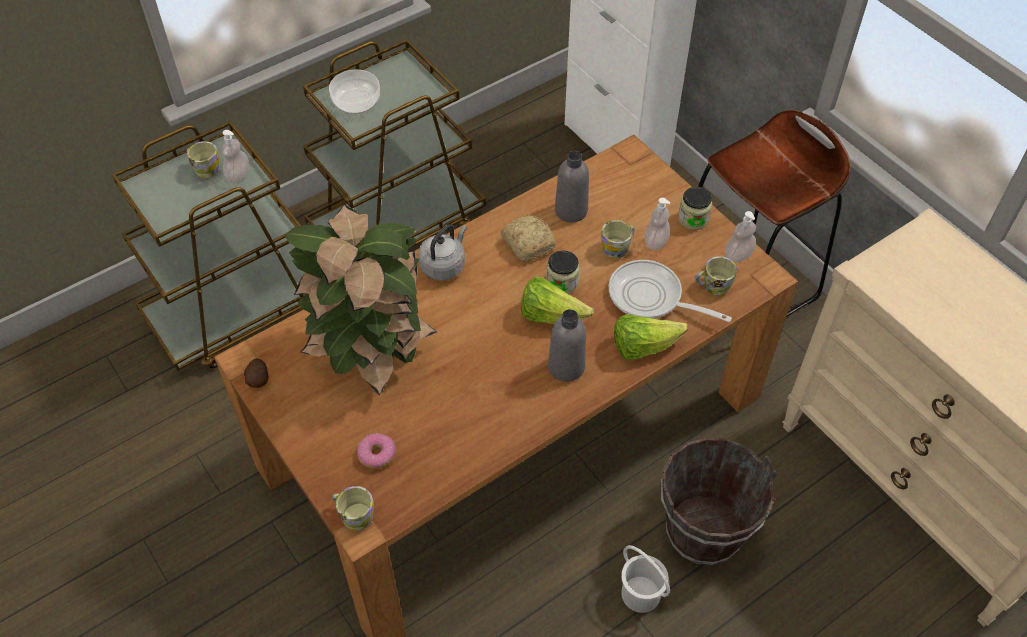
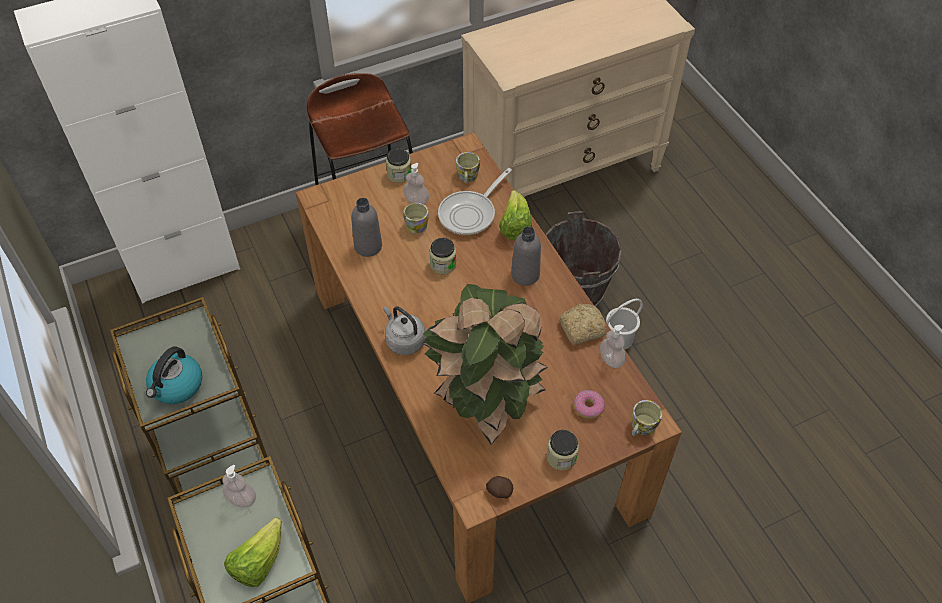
camera: 80 degrees left, 0 degrees up
(204, 168) = (220, 531): mug -> none
(306, 433) = (561, 457): none -> jar
(356, 102) = (176, 386): bowl -> kettle
(528, 243) = (395, 279): bread -> bread (580, 329)
(551, 315) = (474, 276): lettuce -> lettuce (258, 562)
(738, 255) = (442, 157): soap dispenser -> soap dispenser (611, 359)

